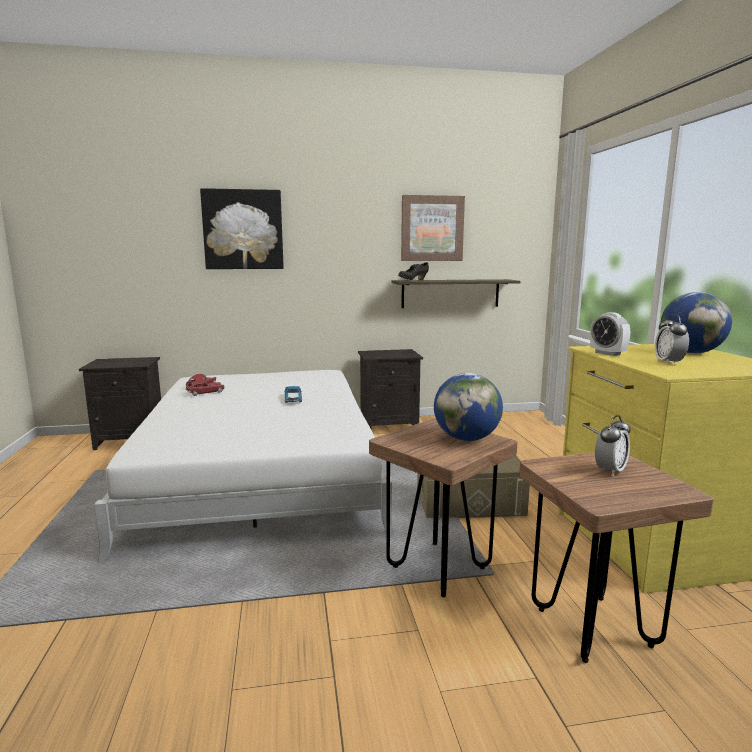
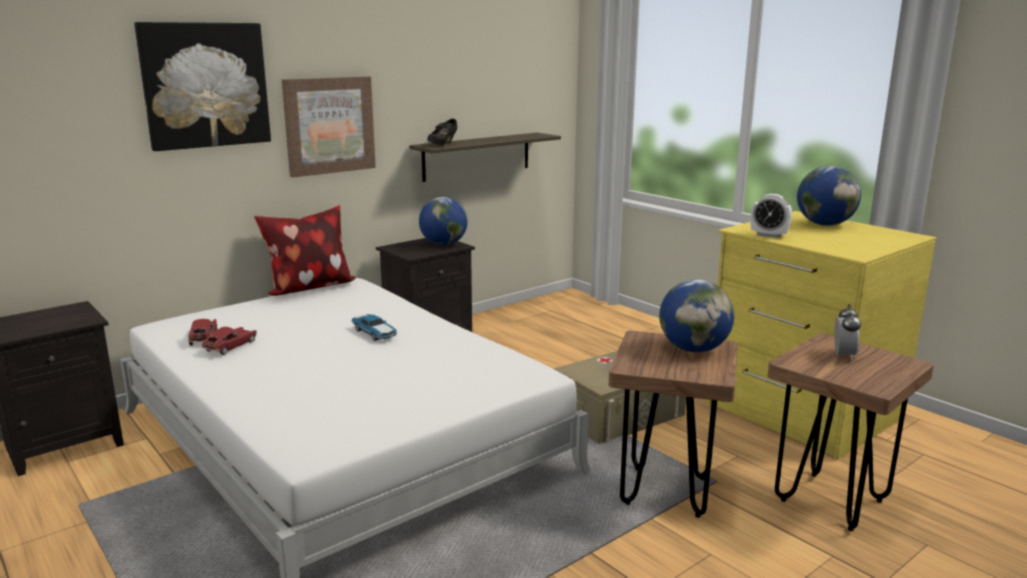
camera: 30 degrees left, 5 degrees up
(298, 371) = (309, 288): none -> pillow
(403, 354) = (443, 244): none -> globe
(432, 228) = (453, 72): picture -> picture (329, 125)
(668, 362) = (832, 241): alarm clock -> none

